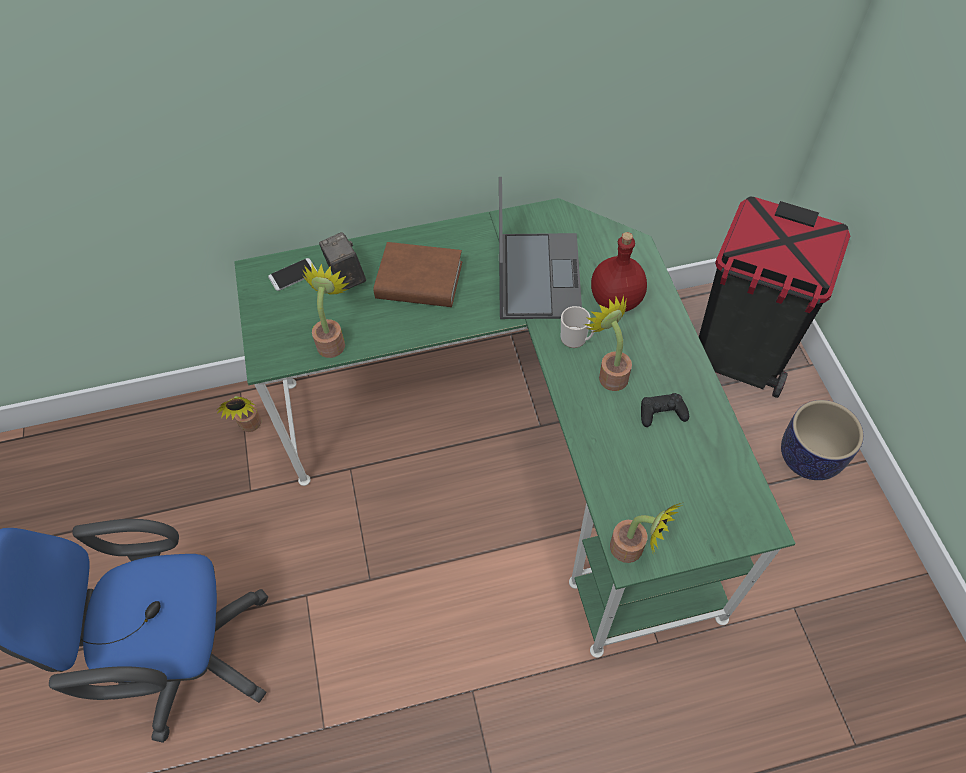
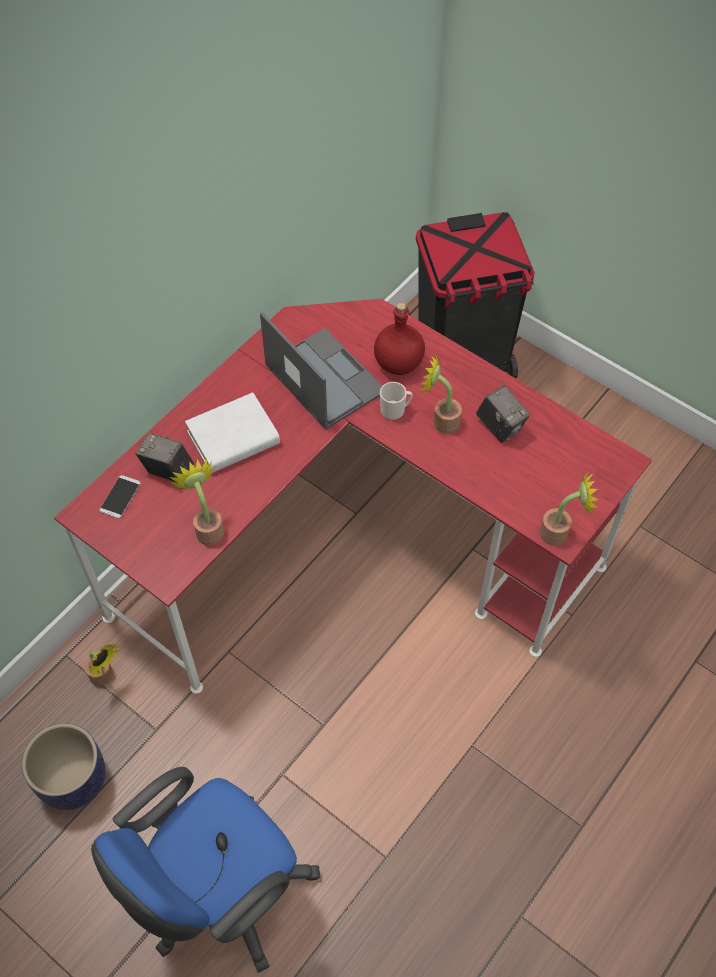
camera: 40 degrees left, 0 degrees up
(419, 281) = (233, 438): brown book -> white book
(516, 446) = (351, 542): green desk -> red desk
(662, 413) = (500, 427): black game controller -> camera
(809, 458) = (570, 410): planter -> planter (74, 780)

